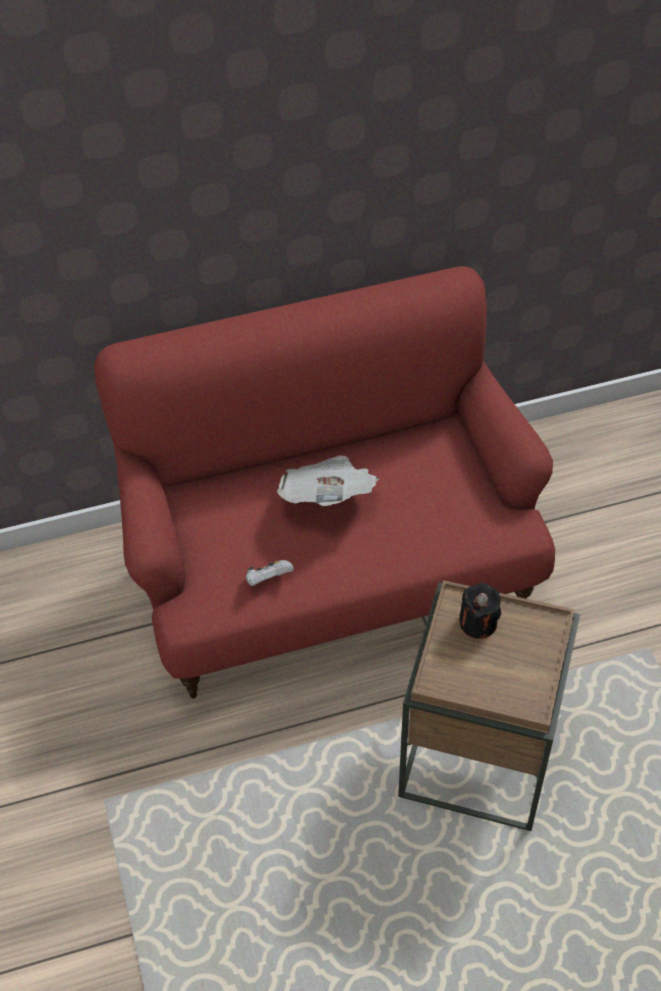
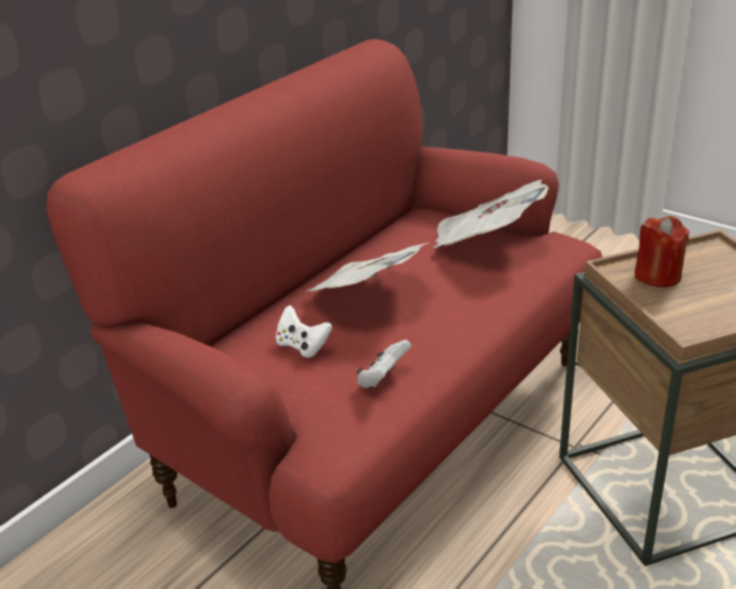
camera: 35 degrees left, 20 degrees down
(246, 519) = (302, 346): none -> white game controller
(462, 491) = (485, 241): none -> newspaper
(478, 623) = (657, 276): black candle -> red candle

